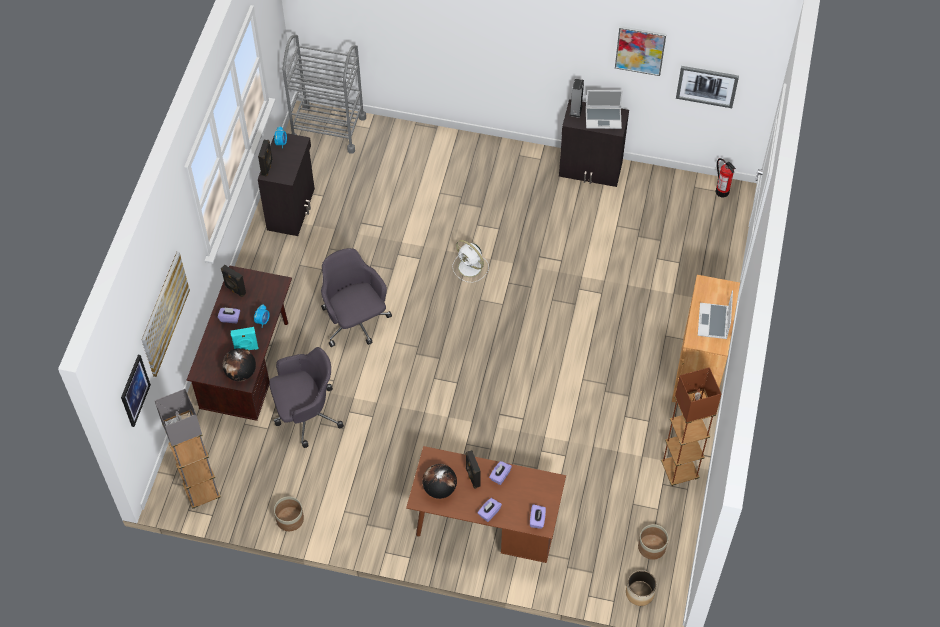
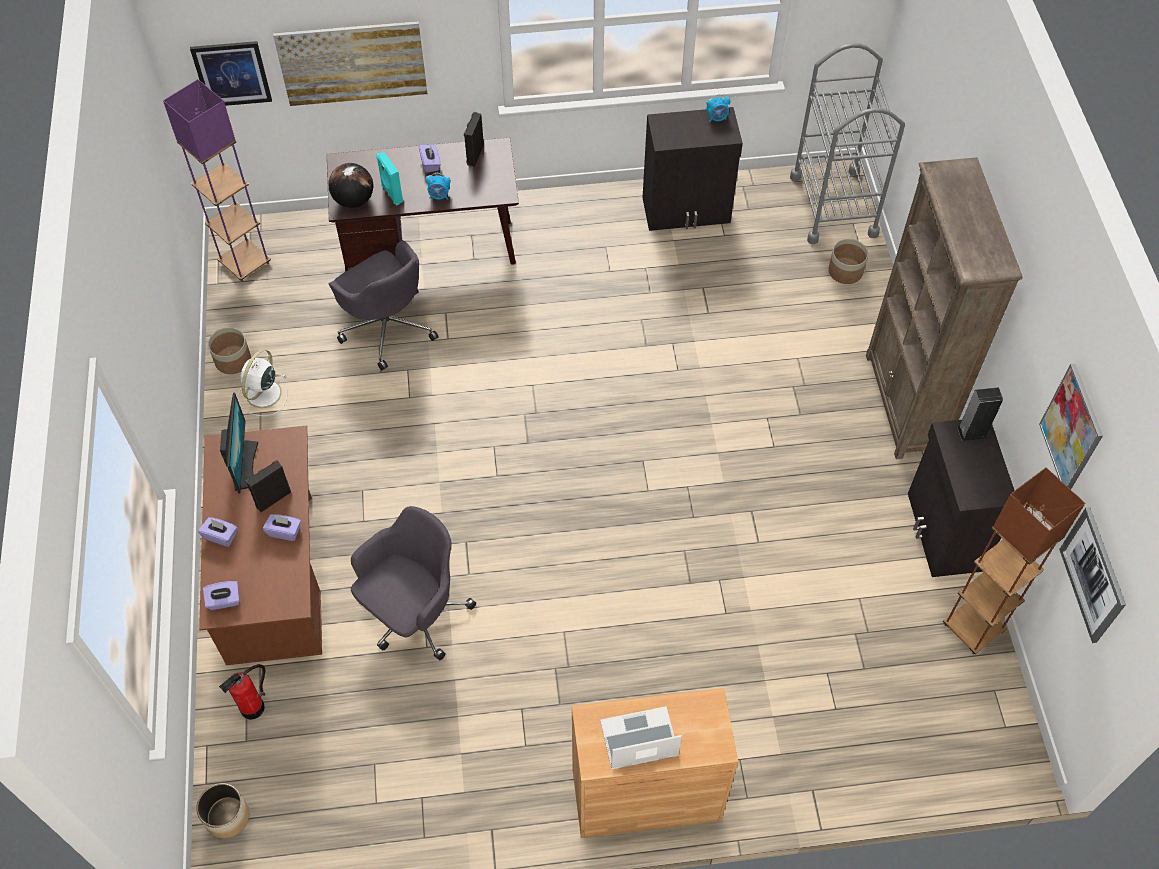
camera: 70 degrees right, 0 degrees up
(202, 492) = (245, 263): grey floor lamp -> purple floor lamp
(267, 167) = (670, 118): black speaker -> none
(355, 322) = (545, 332): grey office chair -> grey office chair (414, 614)
(439, 489) = (243, 465): globe -> monitor
(470, 268) = (690, 433): white fan -> white fan (263, 395)
(497, 153) = (904, 404): none -> brown bookcase
(603, 118) = (980, 473): laptop -> none
(651, 547) = (309, 812): planter -> planter (845, 271)
(679, 471) = (452, 816): brown floor lamp -> brown floor lamp (972, 628)
(722, 191) = (1009, 736): fire extinguisher -> fire extinguisher (253, 708)

